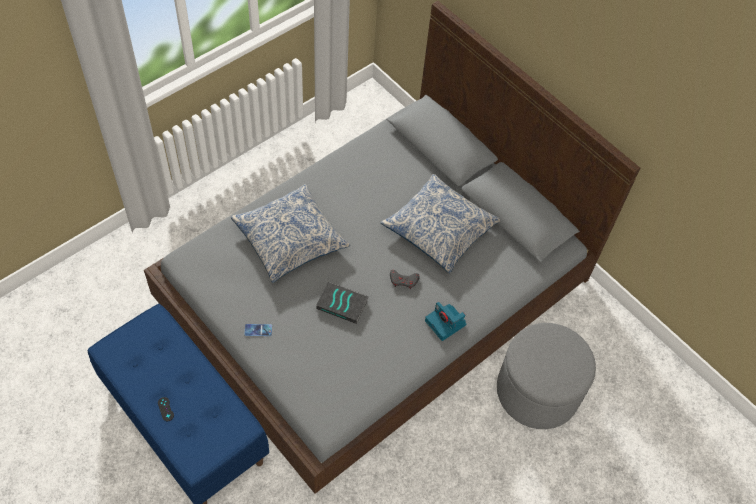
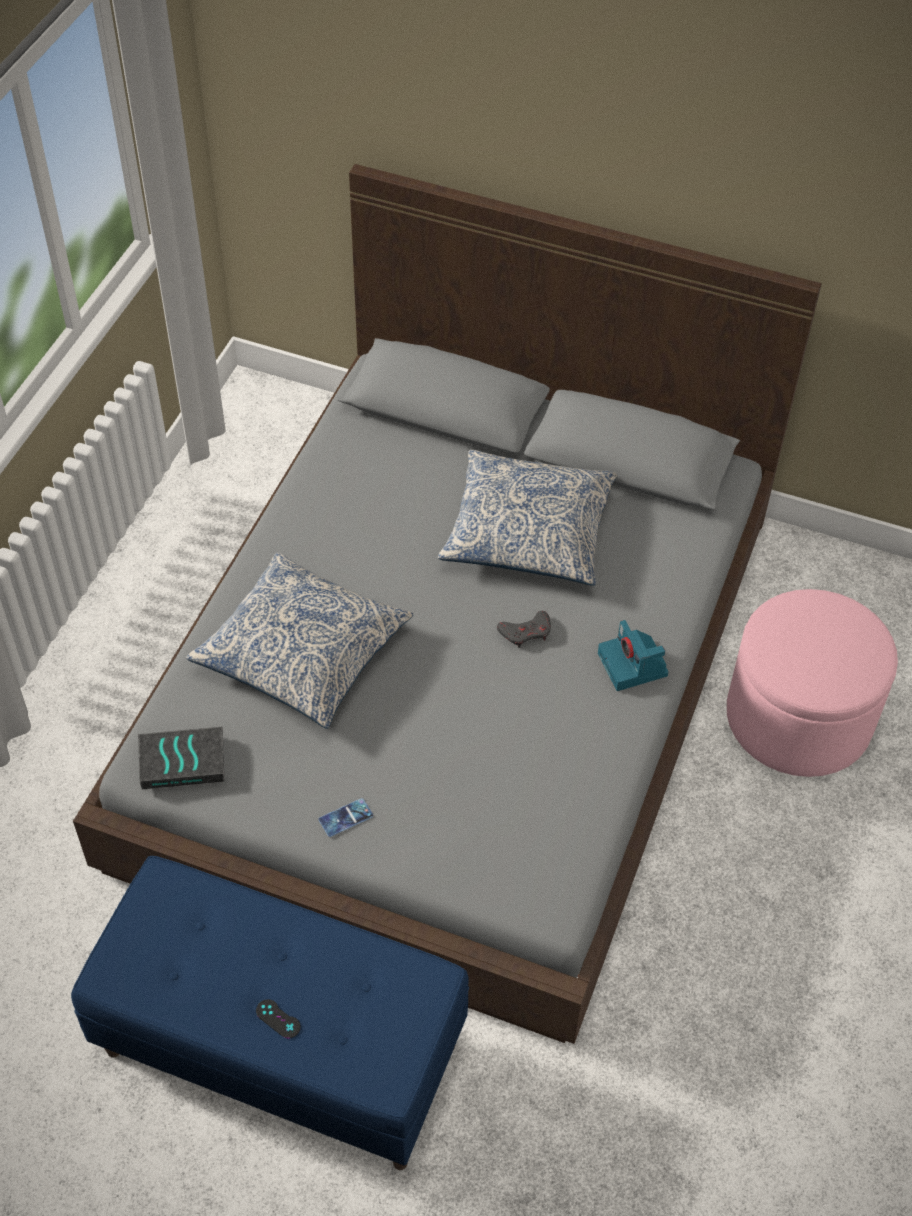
camera: 25 degrees left, 5 degrees down
(343, 304) = (455, 712): book -> book (183, 760)
(446, 323) = (633, 665): camera -> camera turned 45 degrees clockwise
(537, 391) = (798, 718): grey ottoman -> pink ottoman

